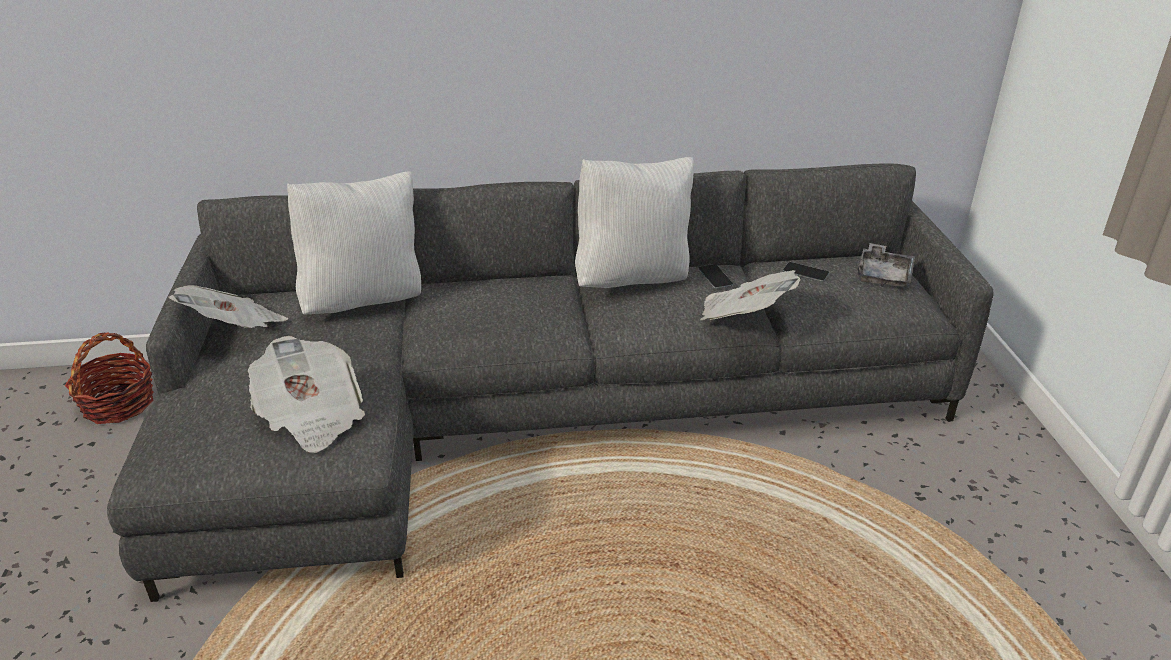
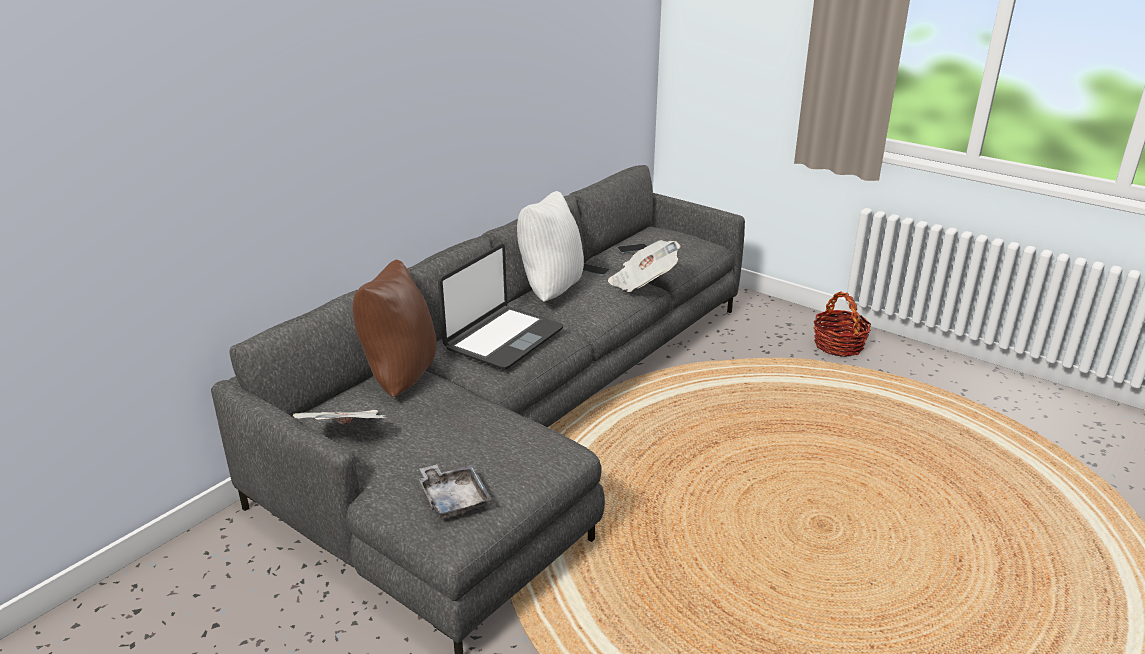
camera: 45 degrees left, 5 degrees down
(118, 404) = (187, 590): basket -> basket (838, 345)
(311, 417) = (503, 448): newspaper -> none
(365, 300) = (399, 377): white pillow -> brown pillow
(496, 307) = (503, 338): none -> laptop
(883, 275) = (670, 235): grey tray -> grey tray (453, 498)

